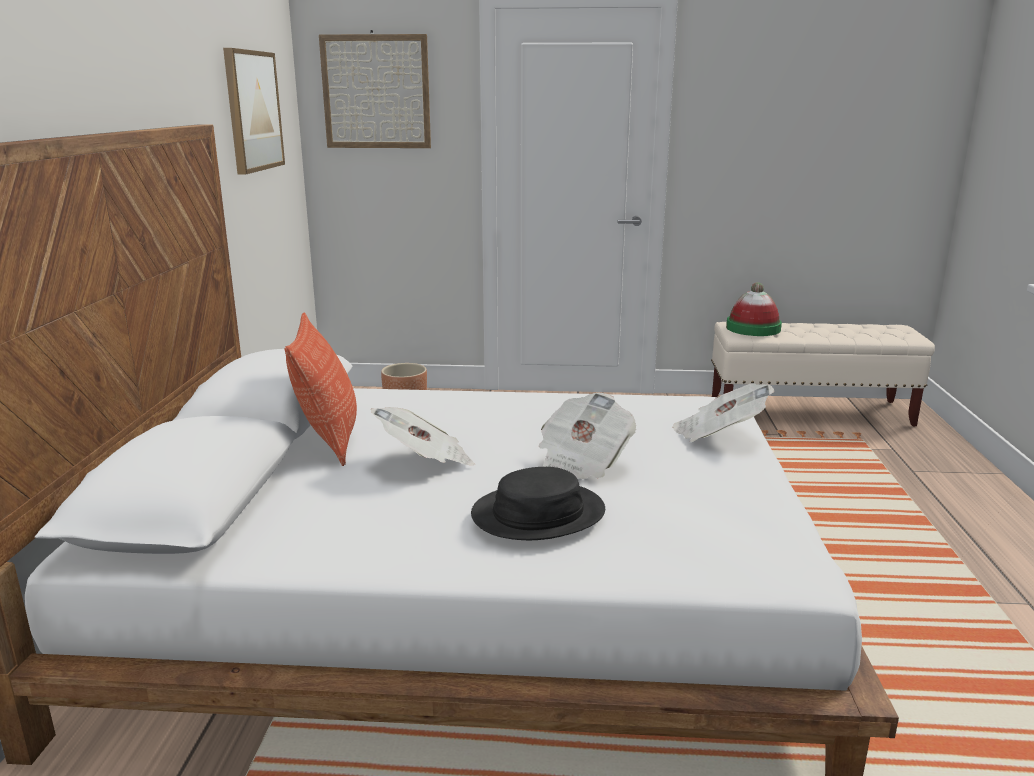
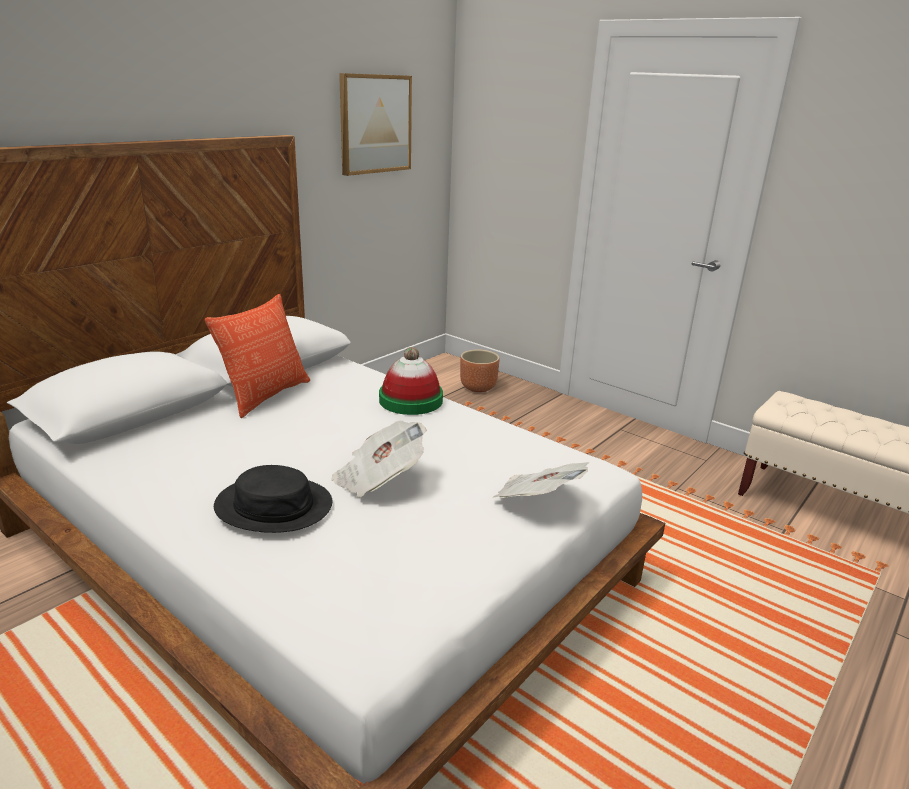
camera: 35 degrees right, 5 degrees up
(376, 90) = (507, 110): picture -> none
(425, 460) = (287, 434): newspaper -> none
(753, 328) = (802, 408): hat -> hat (411, 400)

